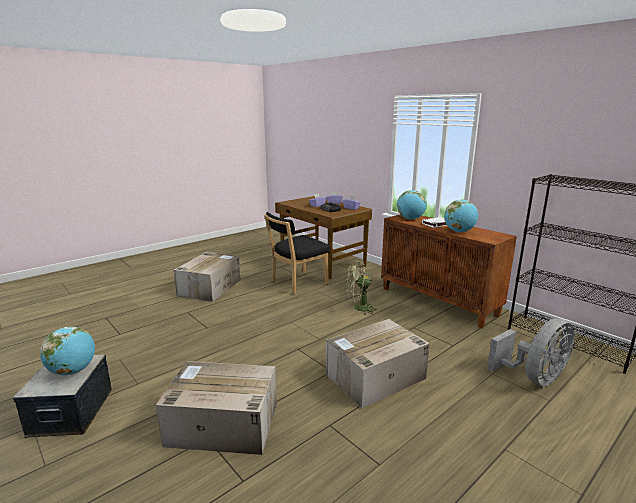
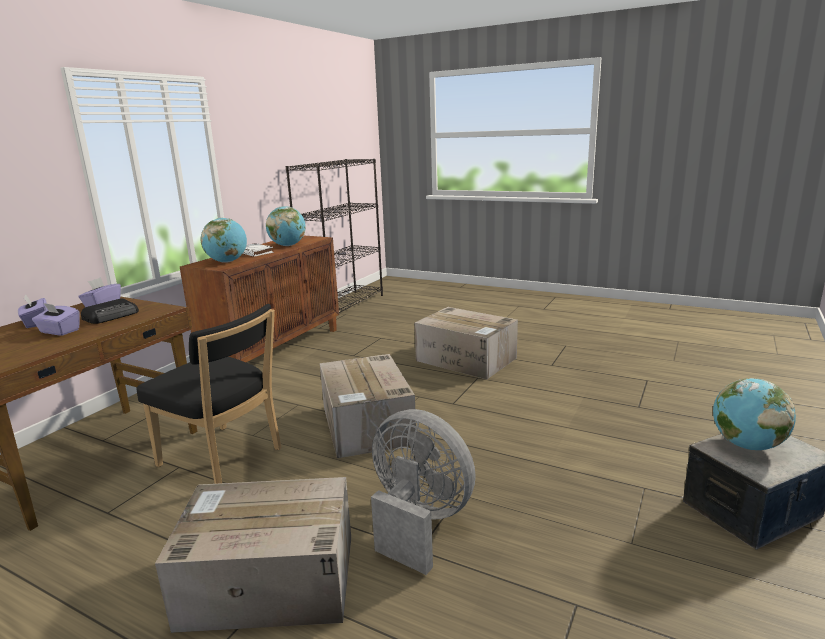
camera: 110 degrees left, 0 degrees up
(221, 424) = (615, 406): cardboard box -> cardboard box (367, 425)
(358, 308) = (315, 389): green fan -> none
(534, 378) = (412, 314): grey fan -> grey fan (418, 522)

